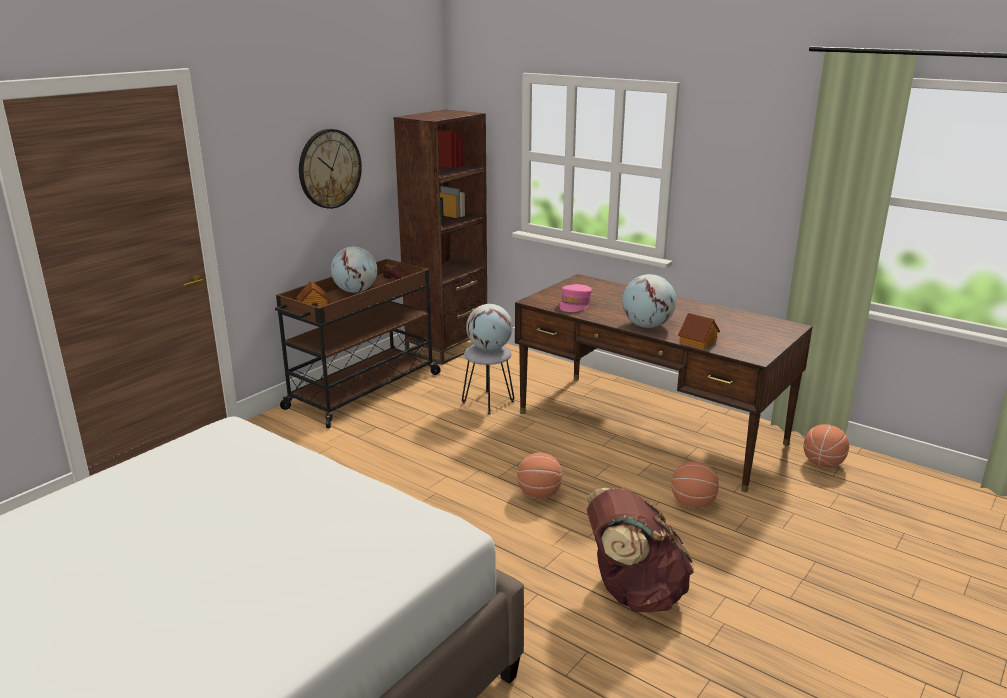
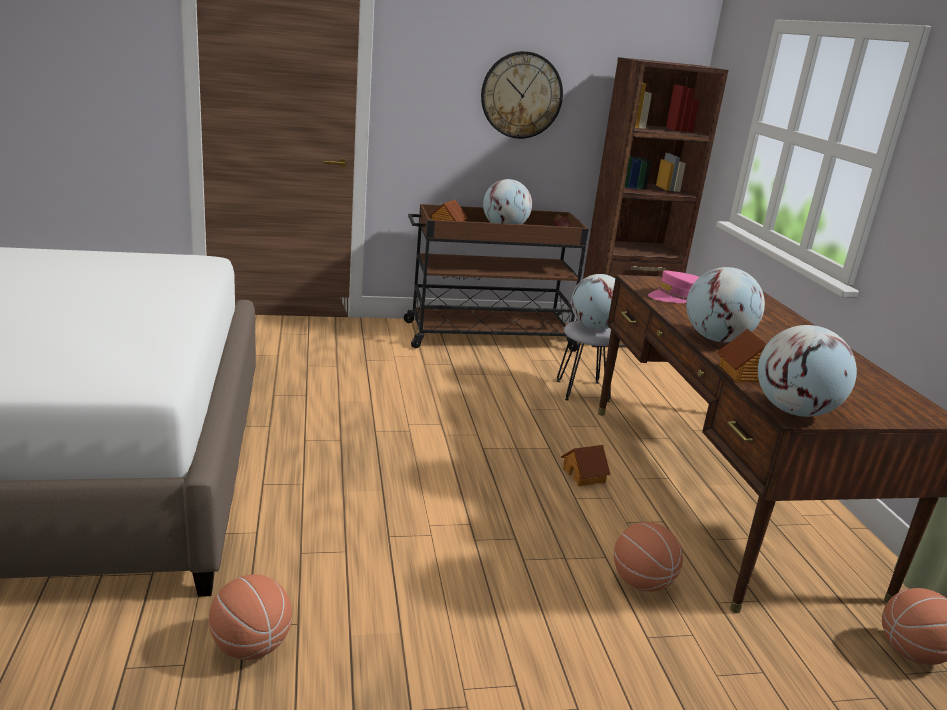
camera: 40 degrees right, 0 degrees up
(539, 494) = (493, 481): basketball -> basketball (251, 646)
(576, 459) = (584, 475): none -> toy house
(633, 592) = (428, 611): brown backpack -> none
(751, 354) = (794, 411): none -> globe

